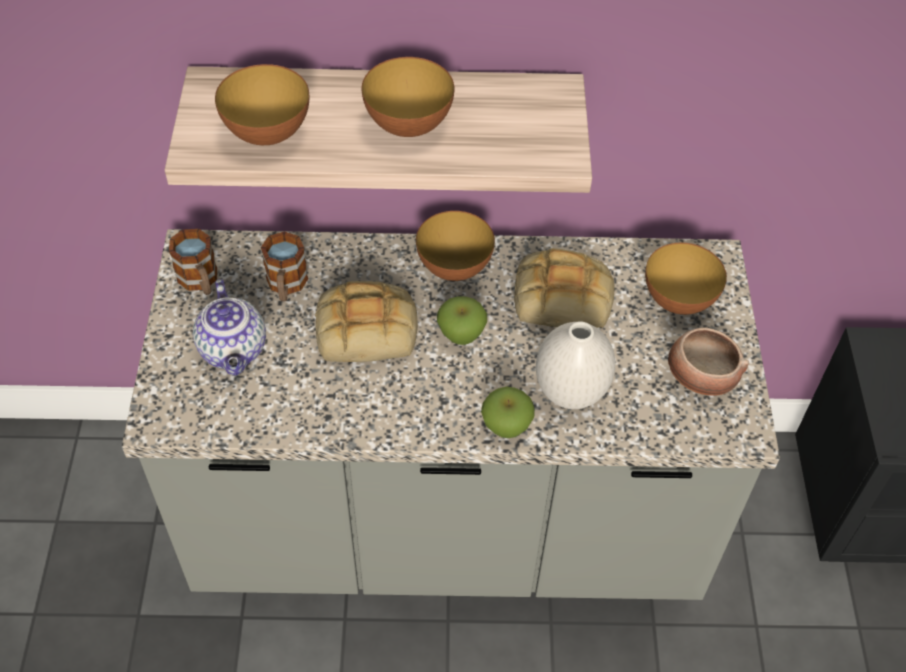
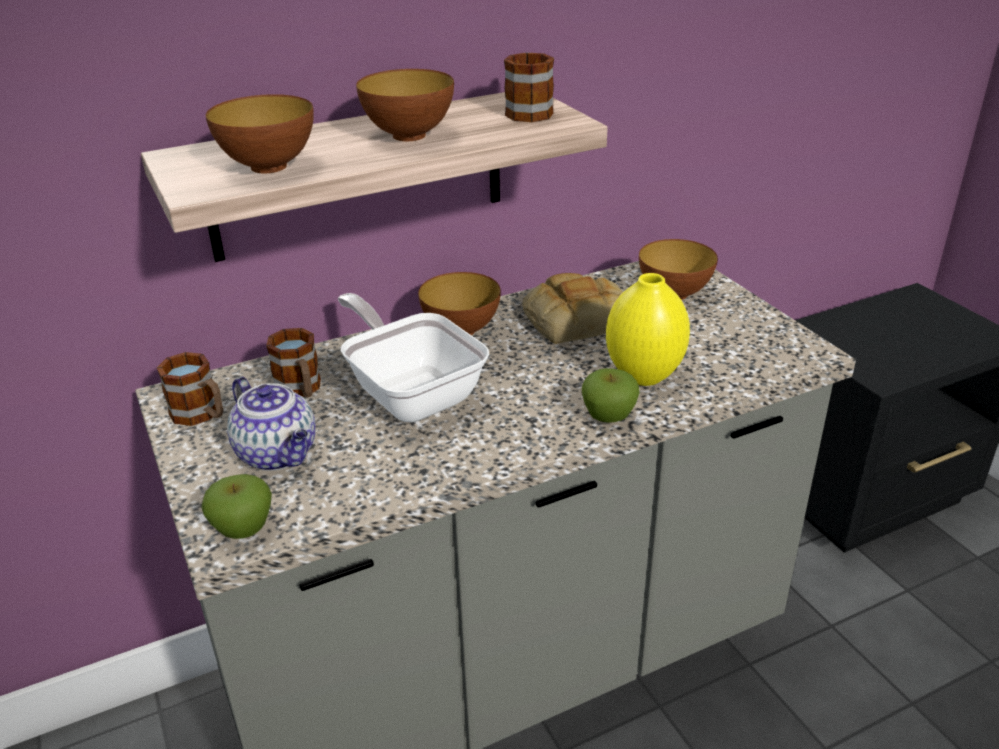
camera: 25 degrees left, 20 degrees down
(368, 327) = (411, 393): bread -> frying pan
(461, 335) = (507, 370): apple -> apple (243, 530)
(541, 121) = (528, 111): none -> mug
(570, 392) = (643, 376): white vase -> yellow vase
(700, 376) = (740, 331): bowl -> none

